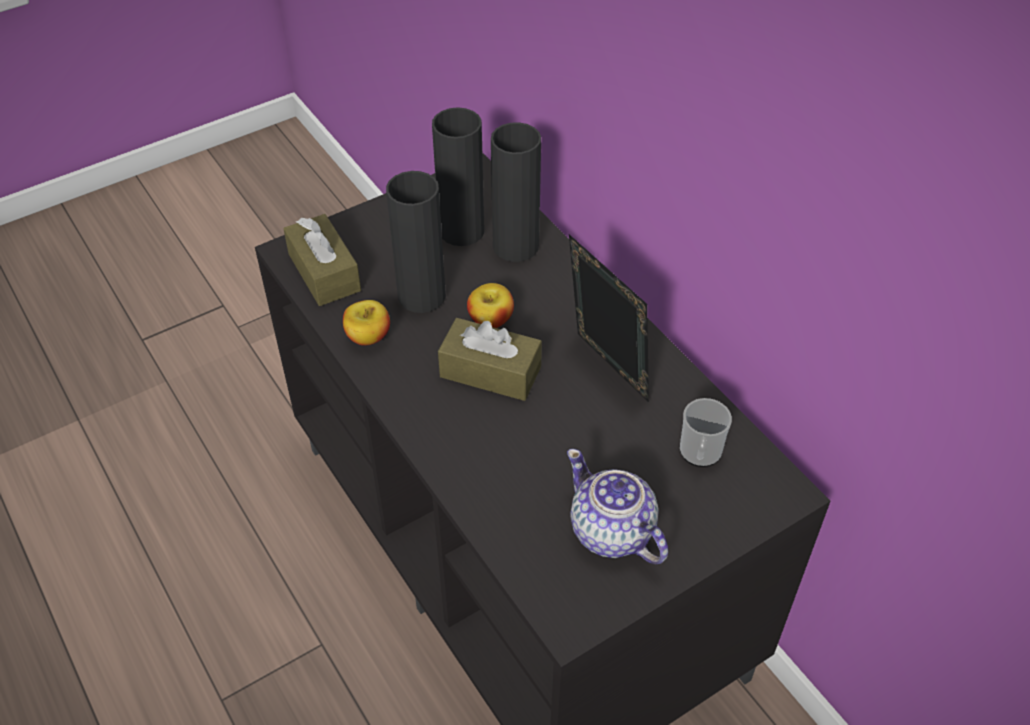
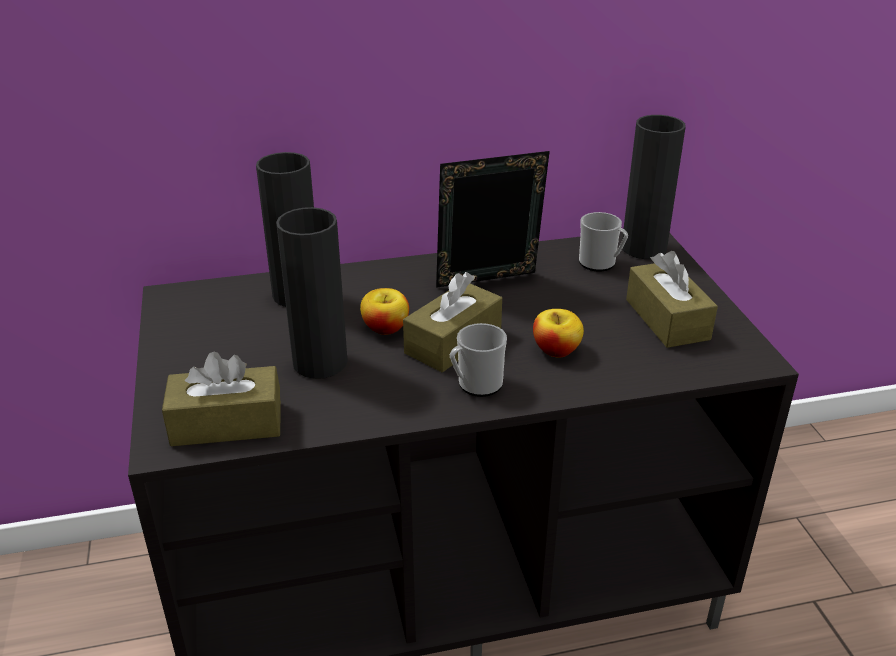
camera: 70 degrees left, 15 degrees down
(368, 337) = (354, 409): apple -> apple (556, 350)
(431, 405) = (476, 385): none -> mug
(461, 231) = (246, 320): black vase -> black vase (643, 248)
(612, 532) = (667, 319): teapot -> brown tissue box

